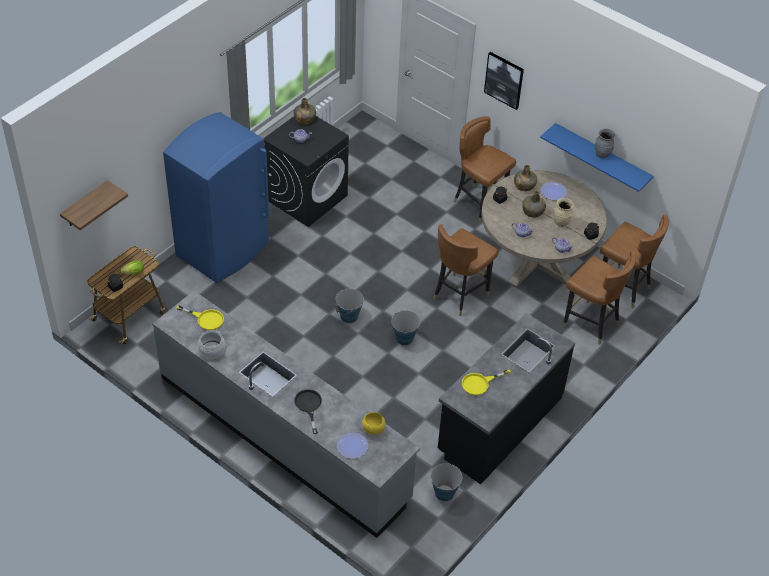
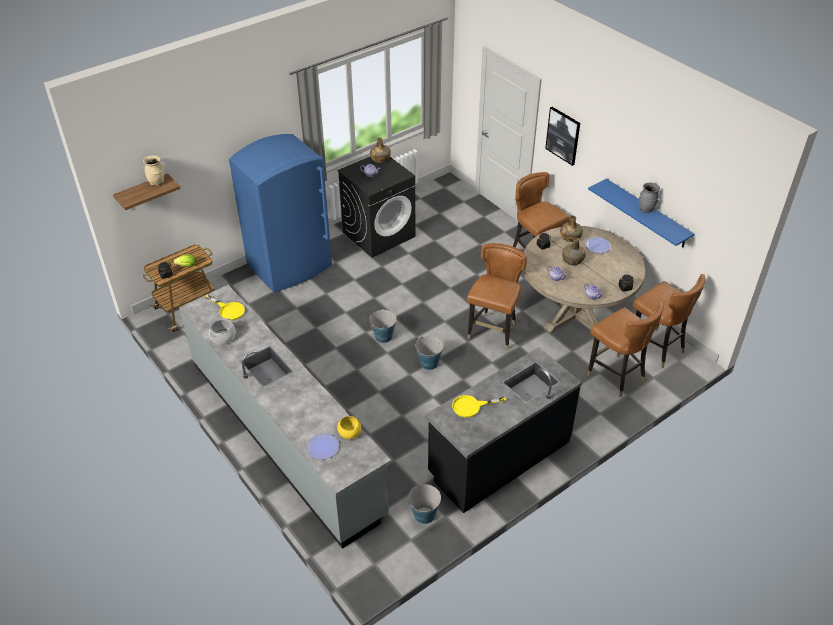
camera: 15 degrees right, 5 degrees down
(309, 406) = (294, 402): black frying pan -> none
(459, 295) = (493, 332): brown chair -> brown chair turned 150 degrees clockwise
(561, 223) = (598, 273): beige vase -> beige vase (157, 183)

